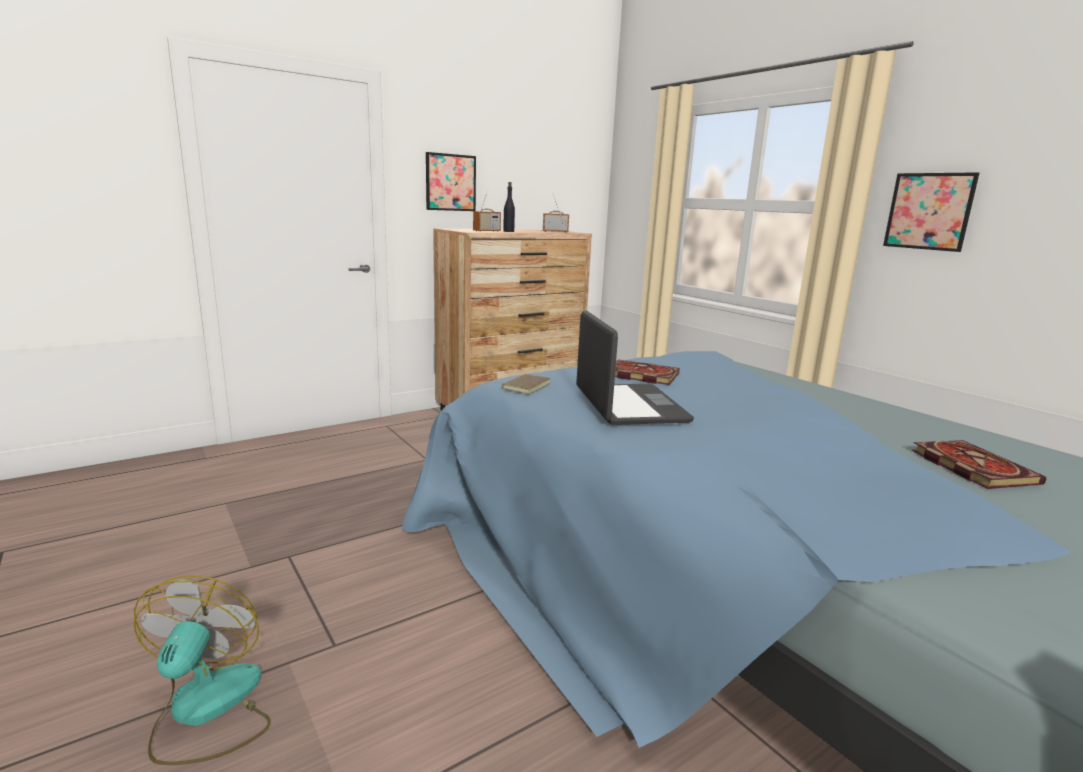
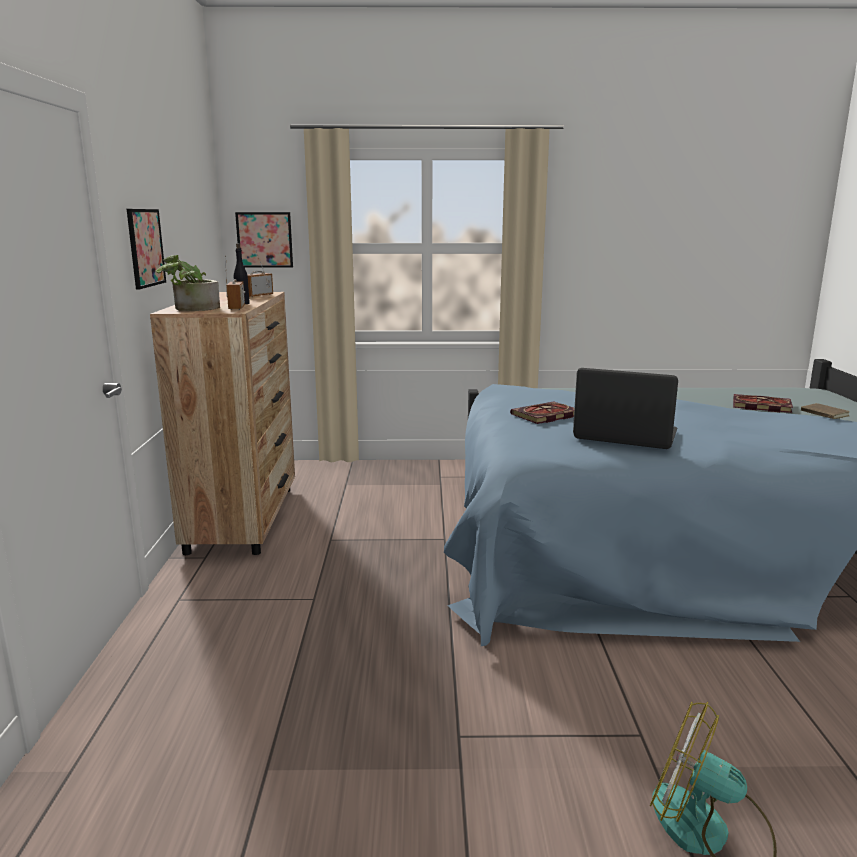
camera: 55 degrees left, 0 degrees up
(465, 229) = (191, 309): none -> potted plant
(525, 386) = (543, 451): brown book -> brown book (823, 414)
(929, 211) = (581, 248): picture -> picture (264, 240)

